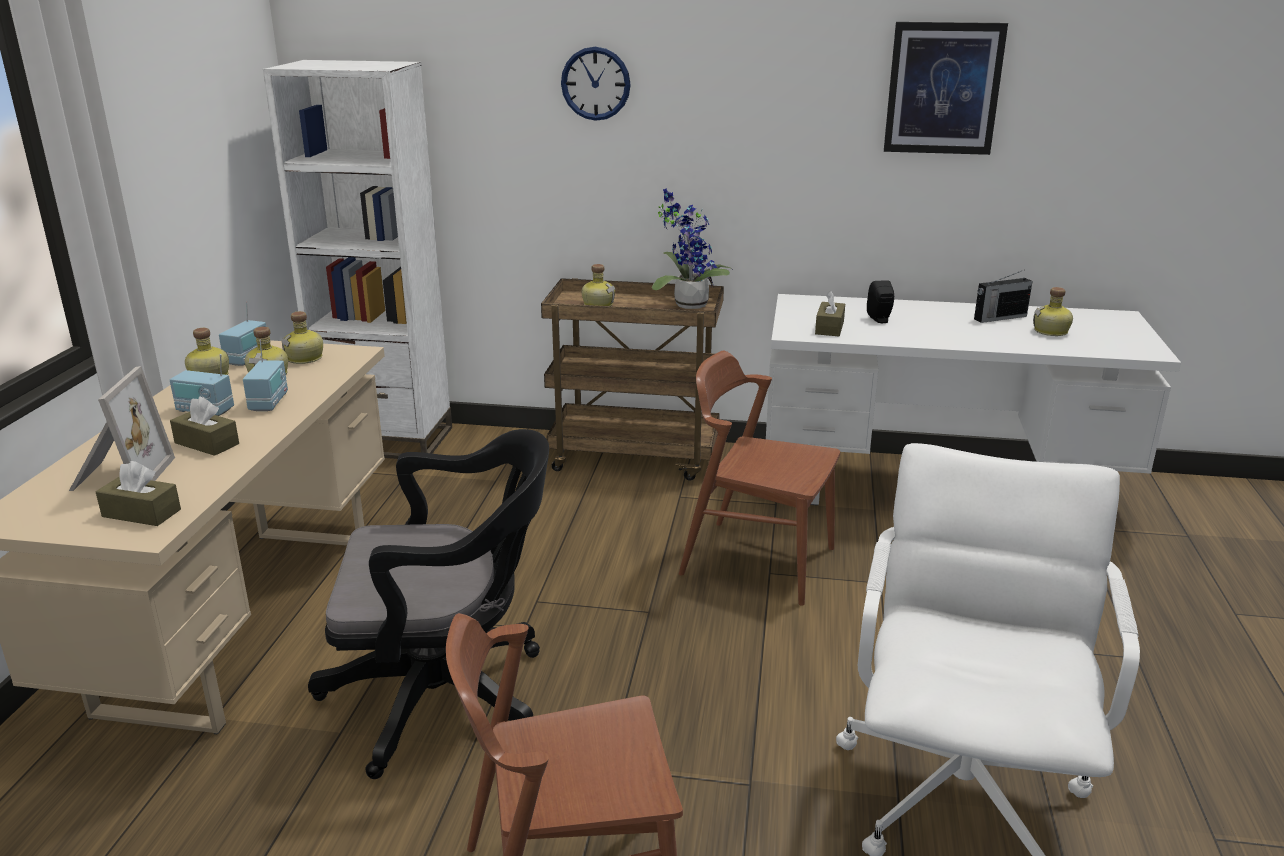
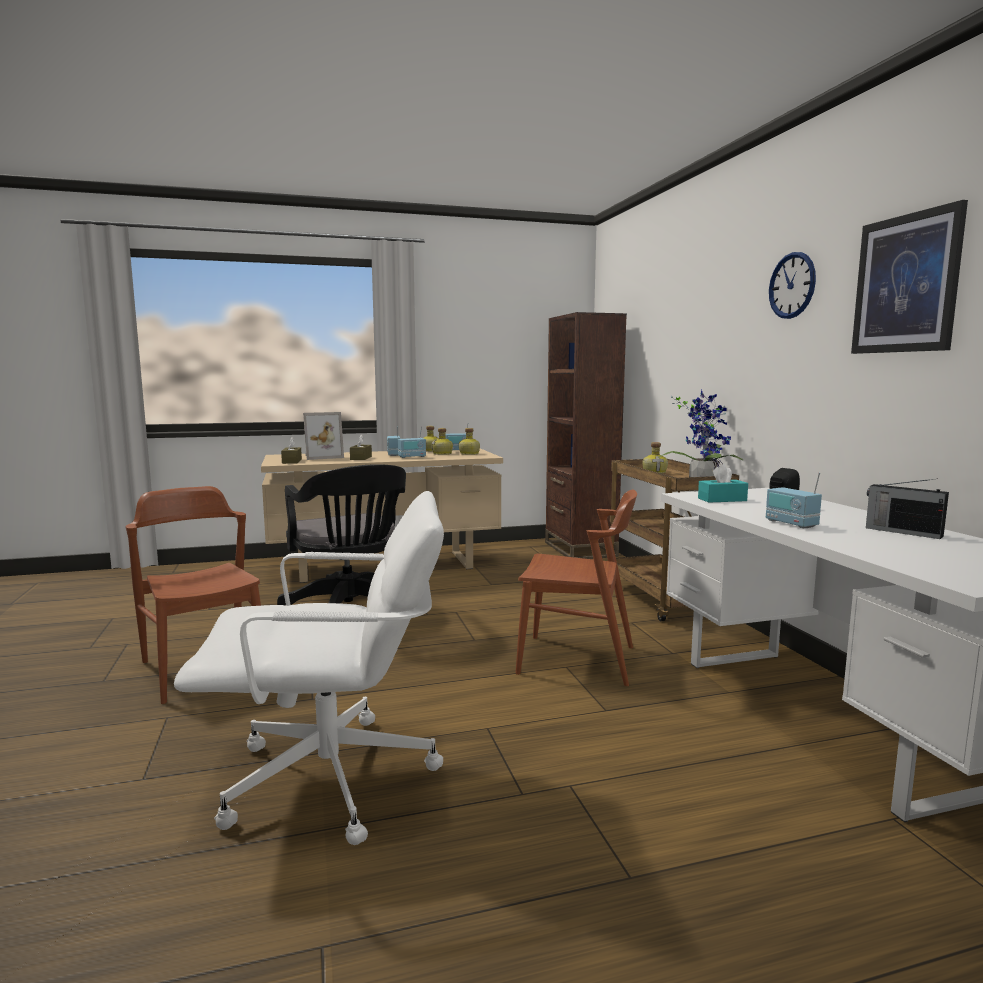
camera: 65 degrees right, 15 degrees down
(386, 440) = (580, 549): white bookcase -> brown bookcase
(595, 83) = (694, 317): wall clock -> wall clock (792, 285)
(757, 561) = (577, 660): brown chair -> brown chair turned 105 degrees clockwise
(829, 328) = (722, 499): brown tissue box -> turquoise tissue box
(953, 338) = (791, 524): none -> radio
(1051, 332) = (915, 548): bottle -> none

